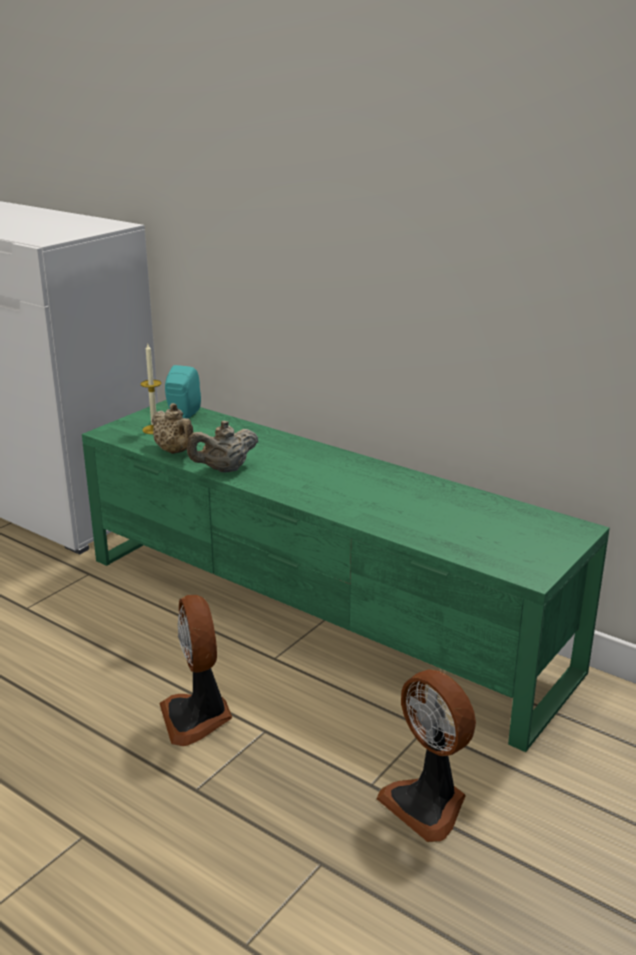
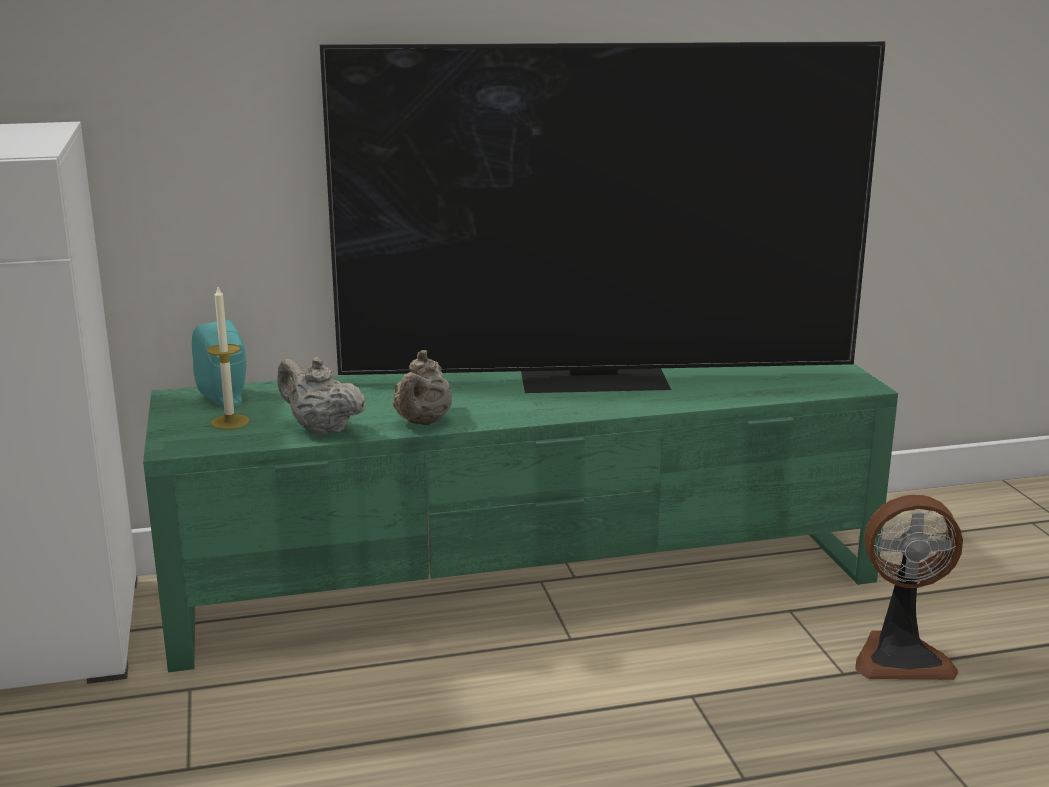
camera: 50 degrees left, 5 degrees down
(176, 451) = (321, 430): beige teapot -> beige teapot turned 150 degrees counterclockwise
(197, 717) = (616, 727): fan -> none
(379, 486) = (597, 377): none -> television

